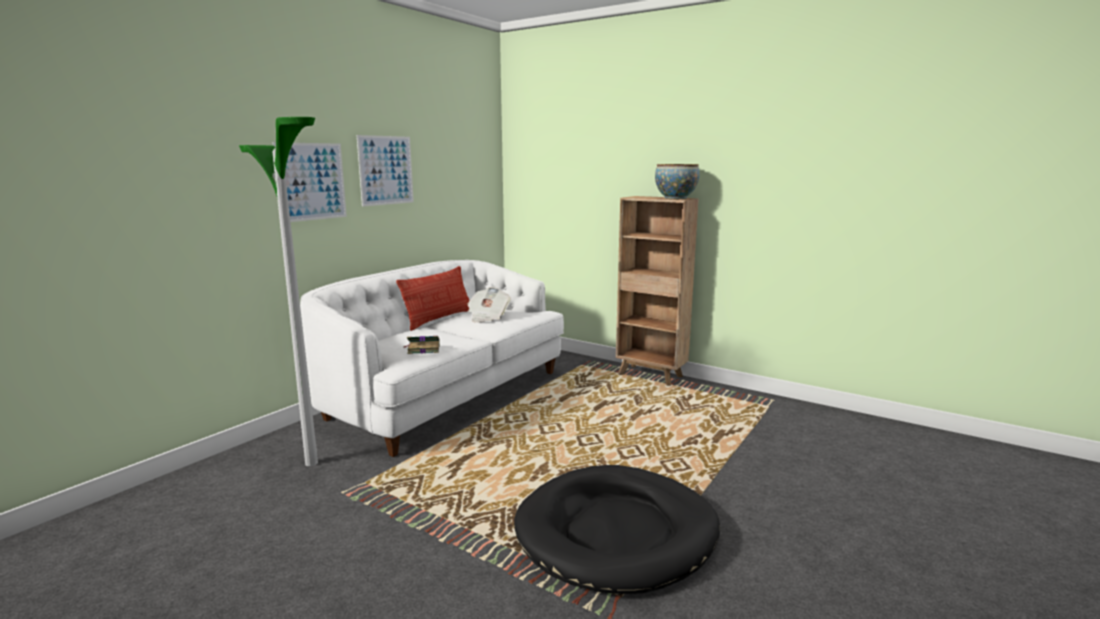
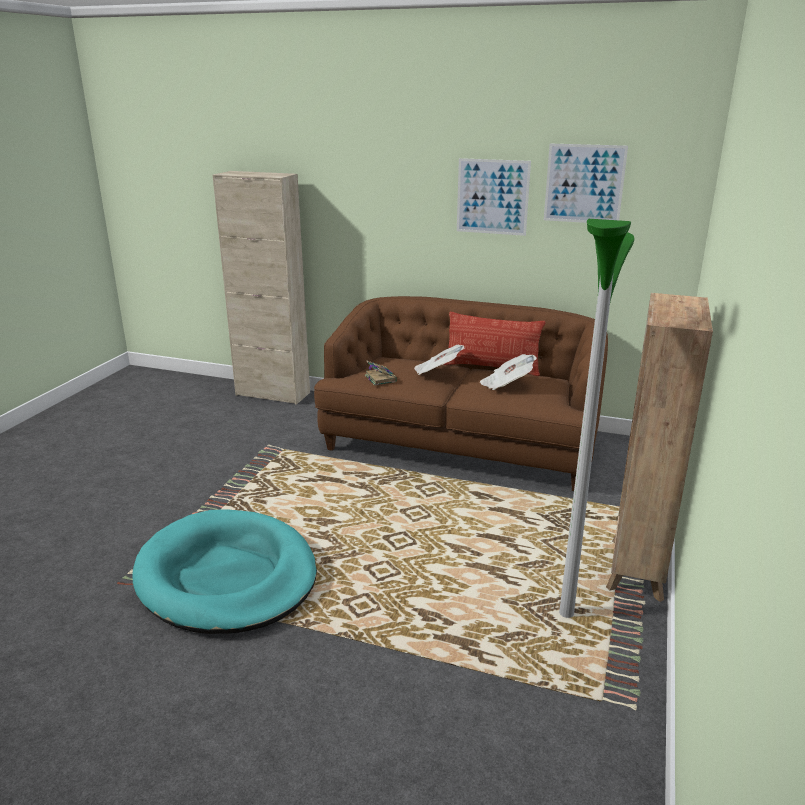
camera: 75 degrees right, 10 degrees up
(186, 481) = (272, 394): none -> beige cabinet
(311, 181) = (405, 201): picture -> picture (584, 184)
(312, 463) = (307, 423): floor lamp -> floor lamp (566, 614)
(434, 331) = (437, 372): none -> newspaper
(445, 396) = (461, 443): white sofa -> brown sofa
(617, 533) = (227, 577): black dog bed -> turquoise dog bed
(675, 198) = (673, 318): bowl -> none

